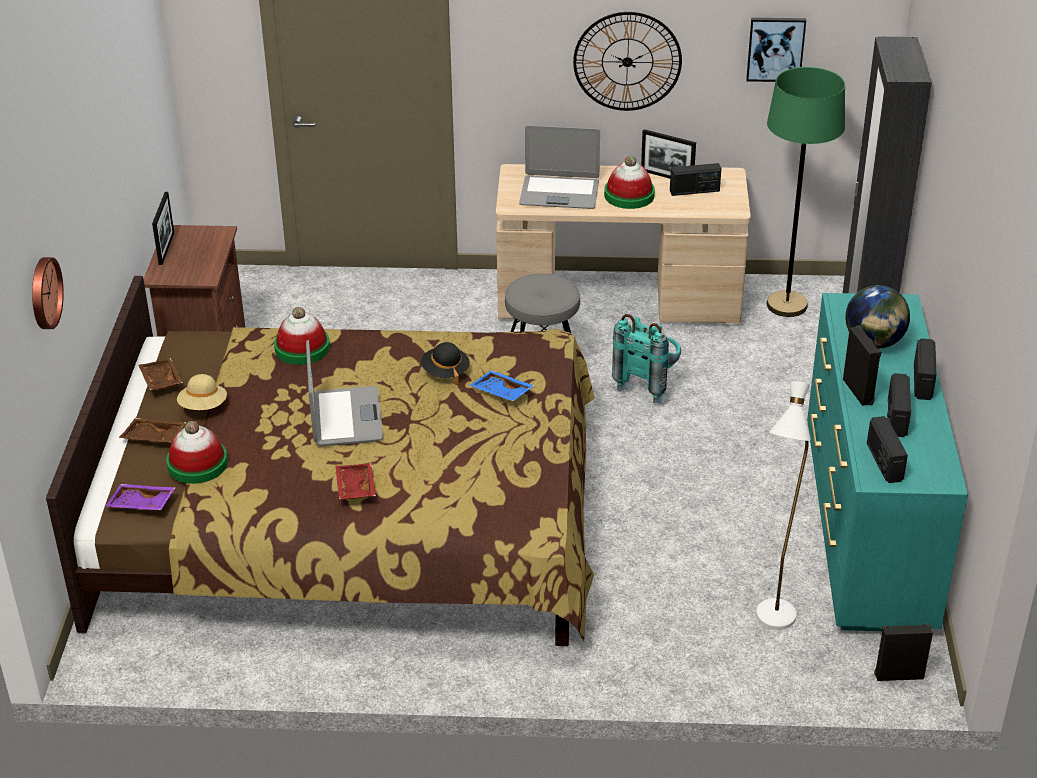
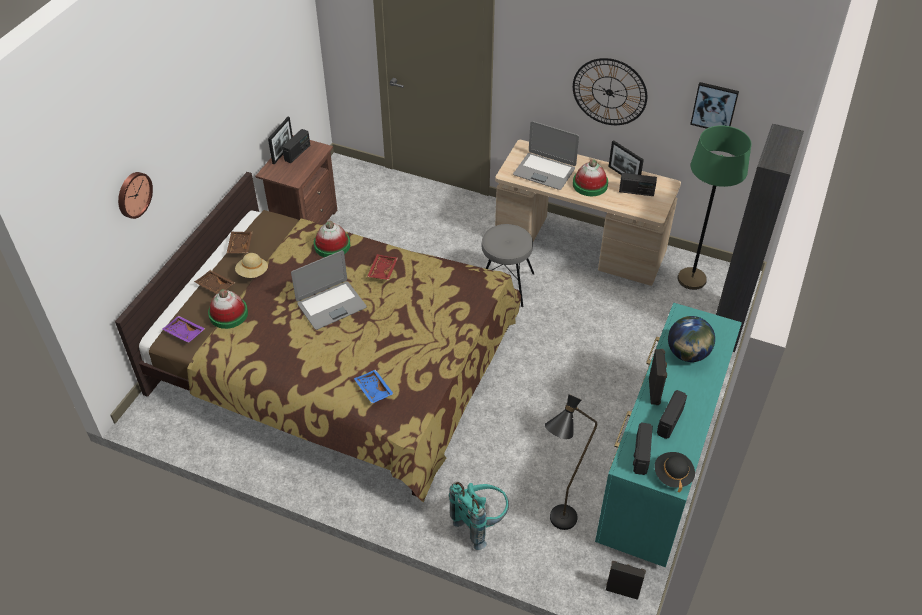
camera: 20 degrees right, 10 degrees up
(345, 418) = (331, 305): laptop -> laptop turned 45 degrees clockwise
(354, 488) = (310, 359): red tray -> red tray (382, 270)
(445, 372) = (409, 287): black hat -> black hat (672, 475)
(501, 393) = (436, 313): blue tray -> blue tray (373, 390)
(648, 383) = (568, 315): turquoise backpack -> turquoise backpack (480, 523)
(773, 626) = (557, 525): white floor lamp -> black floor lamp
(923, 381) = (705, 396): radio -> radio (297, 153)

